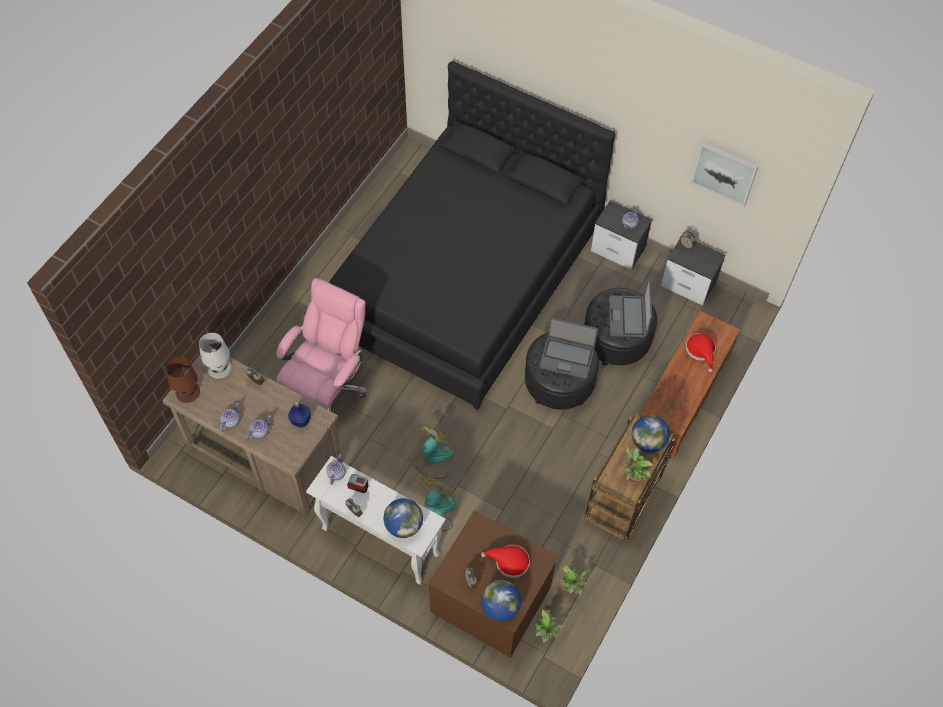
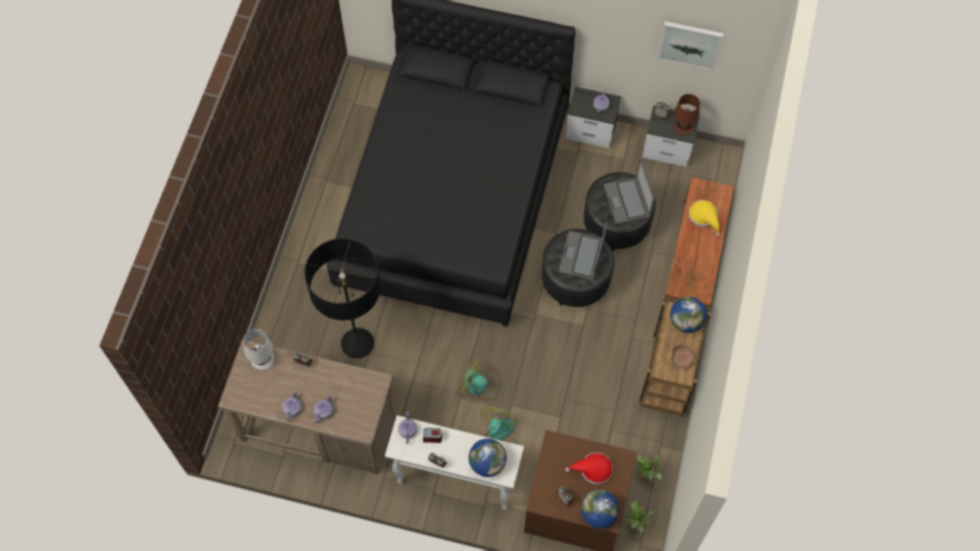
camera: 15 degrees left, 5 degrees up
(187, 391) = (239, 391): brown table lamp -> brown table lamp (683, 126)
(301, 420) = (359, 389): blue bottle -> none
(329, 390) = (358, 344): pink office chair -> black floor lamp
(433, 459) = (480, 385): fan -> fan turned 90 degrees counterclockwise
(567, 357) = (582, 256): laptop -> laptop turned 105 degrees clockwise
(633, 476) = (682, 358): potted plant -> brown bowl
(701, 351) = (704, 217): red hat -> yellow hat

